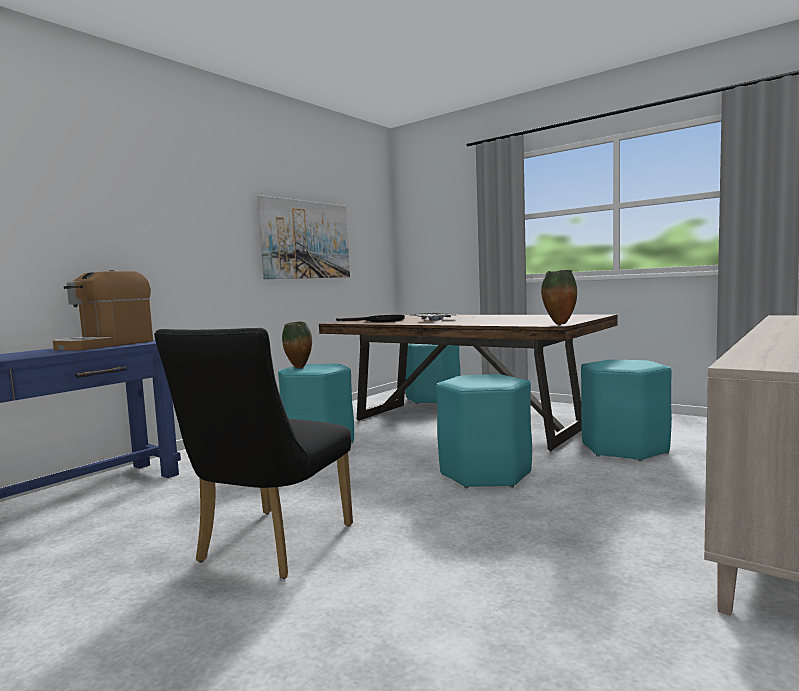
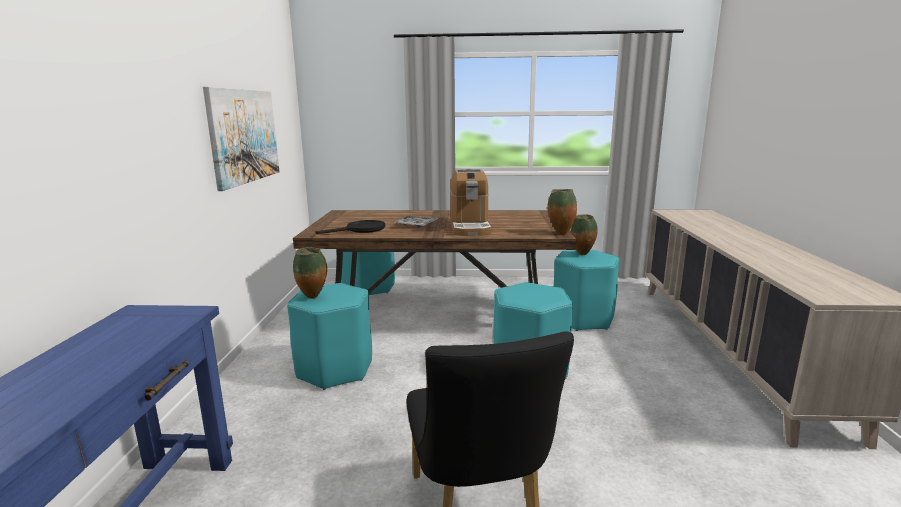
camera: 35 degrees left, 10 degrees up
(106, 345) = (125, 333): coffee machine -> coffee machine (470, 227)
(621, 362) = (582, 255): none -> vase

